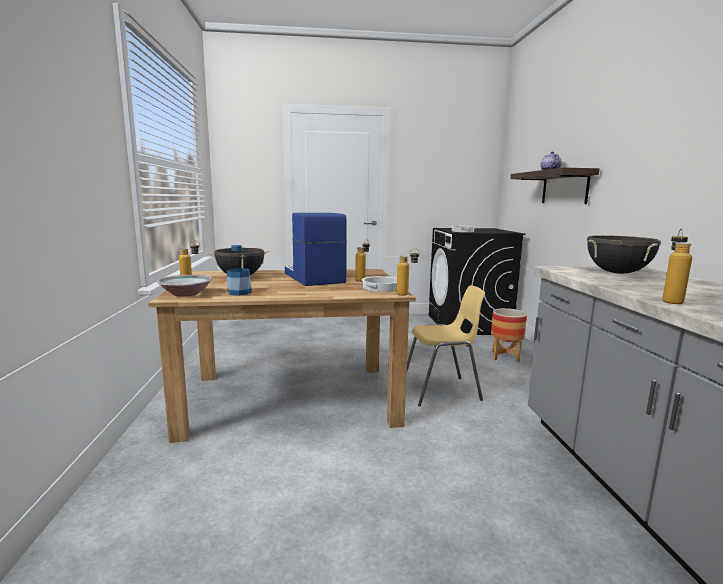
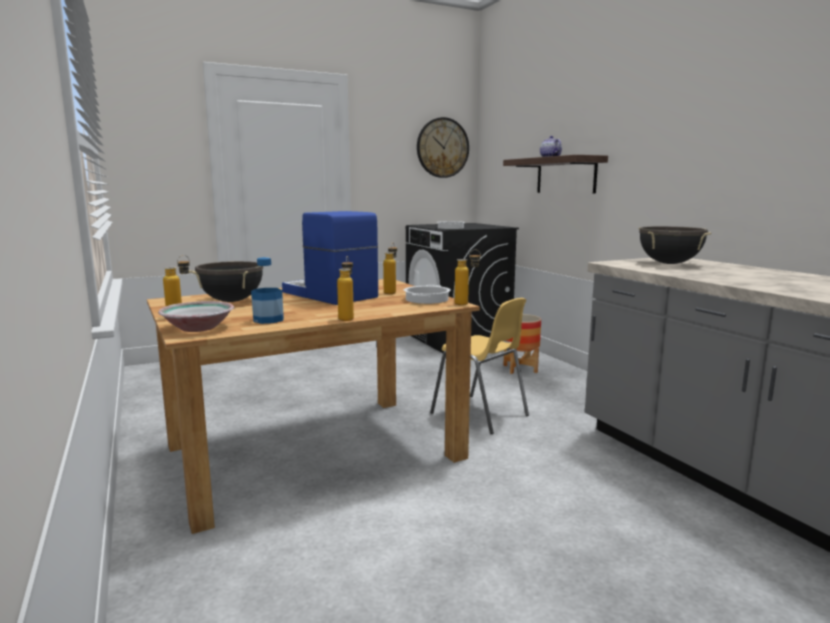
camera: 20 degrees left, 0 degrees up
(441, 391) = (480, 414): yellow chair -> yellow chair turned 75 degrees clockwise
(470, 165) = (442, 148): none -> wall clock
(670, 300) = (752, 284): bottle -> bottle (347, 318)

